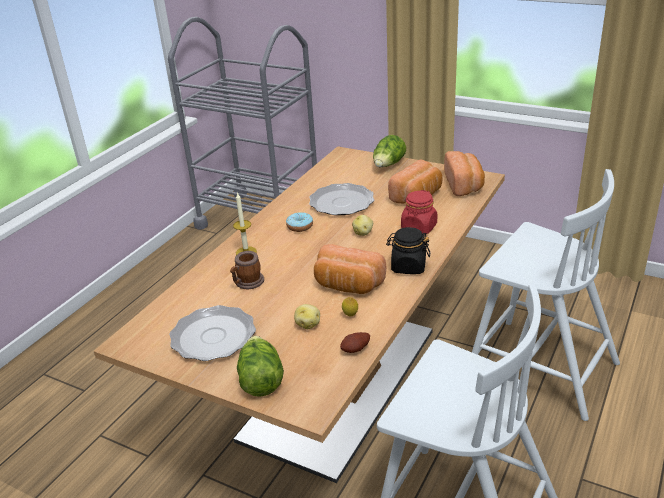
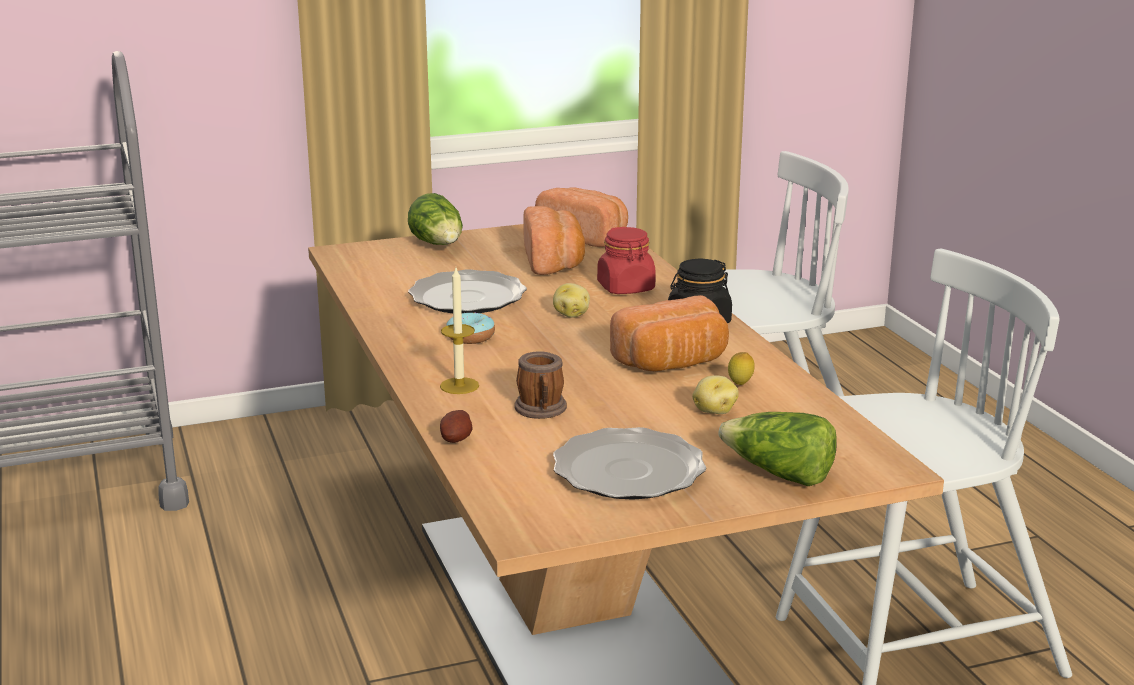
camera: 50 degrees left, 10 degrees down
(356, 350) = (815, 406): potato -> potato (457, 440)

